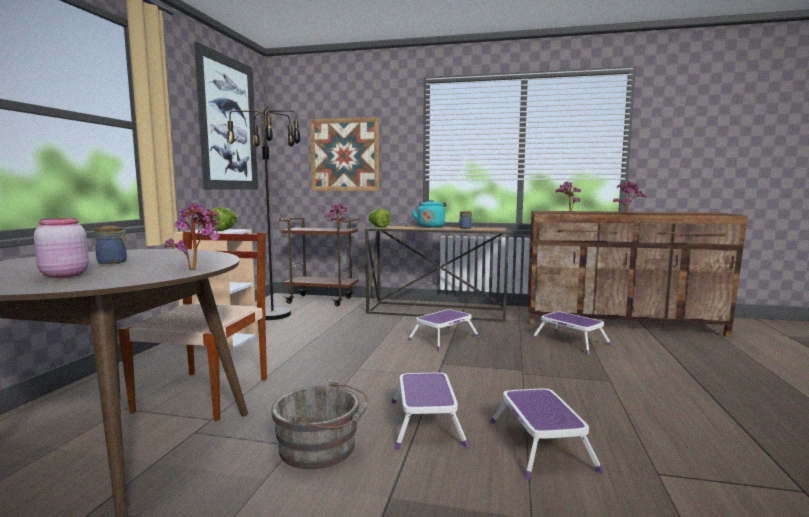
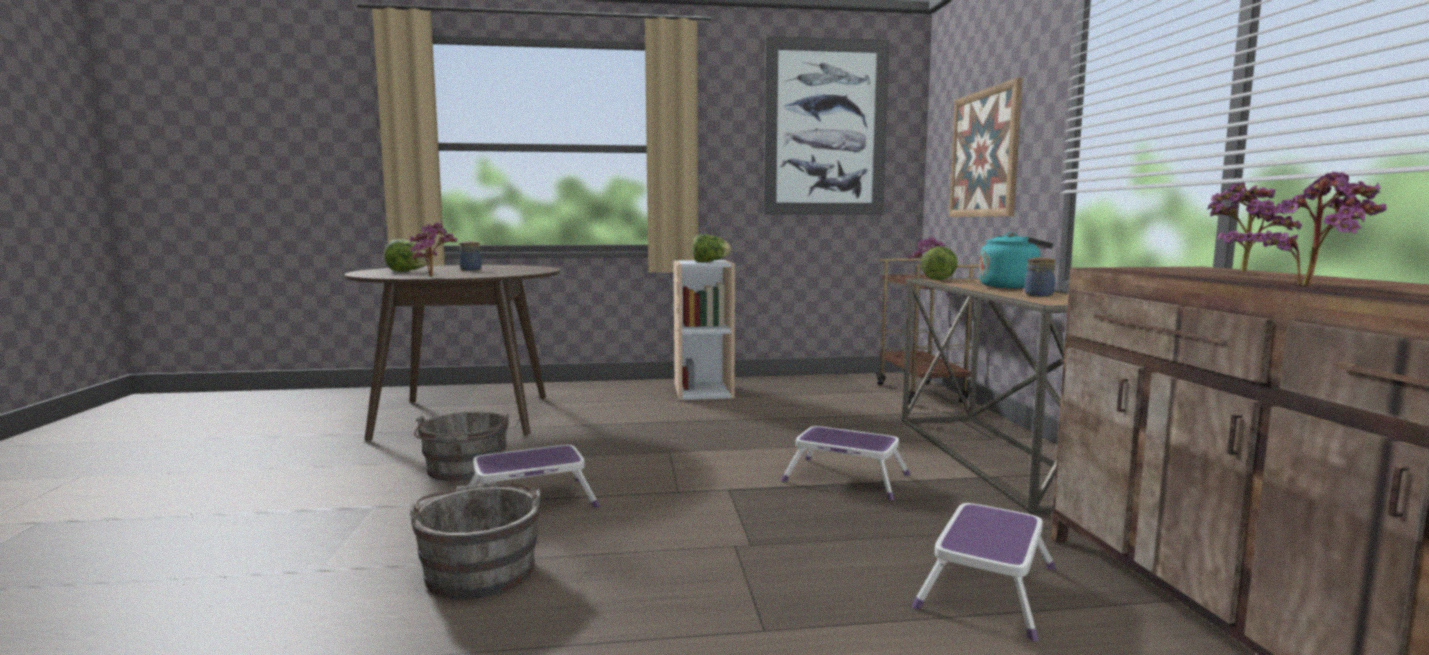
camera: 70 degrees right, 0 degrees up
(63, 275) = (409, 271): pink jar -> lettuce
(206, 393) = (567, 415): chair -> none
(273, 315) = (819, 389): floor lamp -> none
(540, 445) = (480, 569): purple step ladder -> grey bucket

